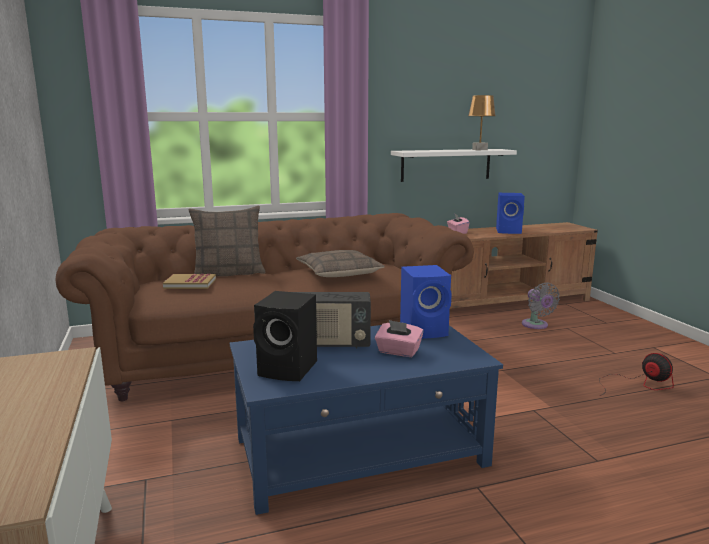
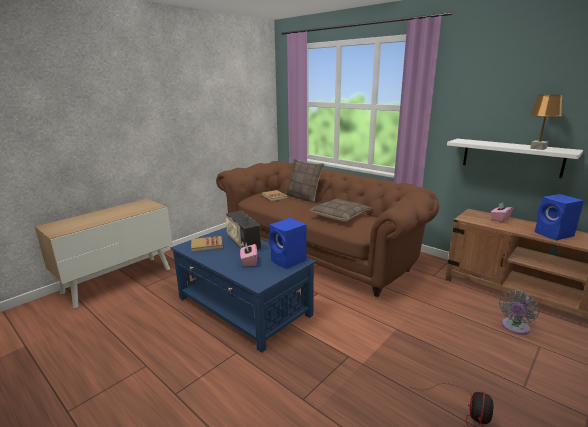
camera: 60 degrees right, 5 degrees up
(289, 369) = (207, 245): black speaker -> book

